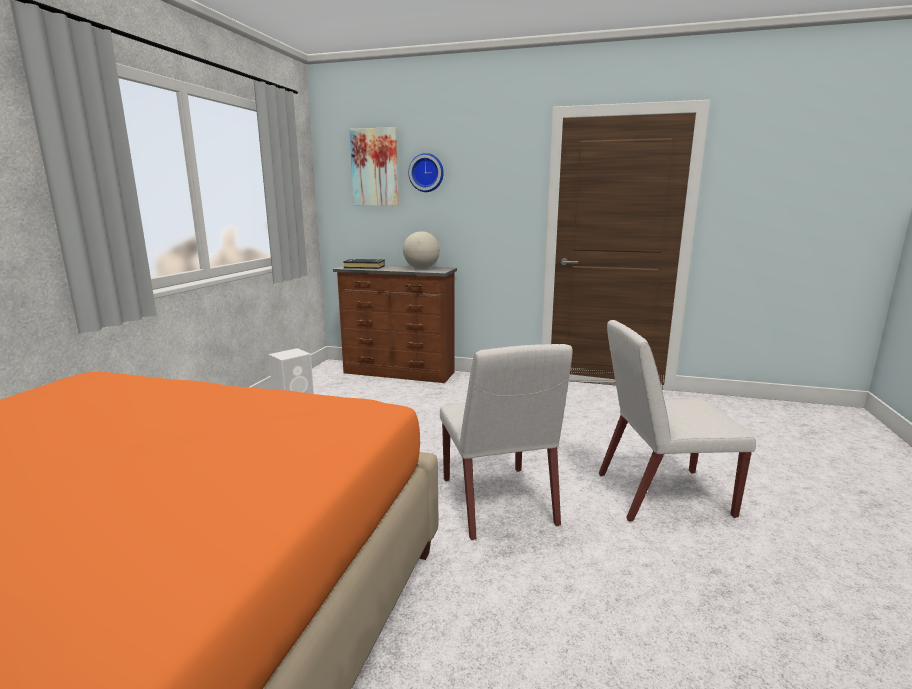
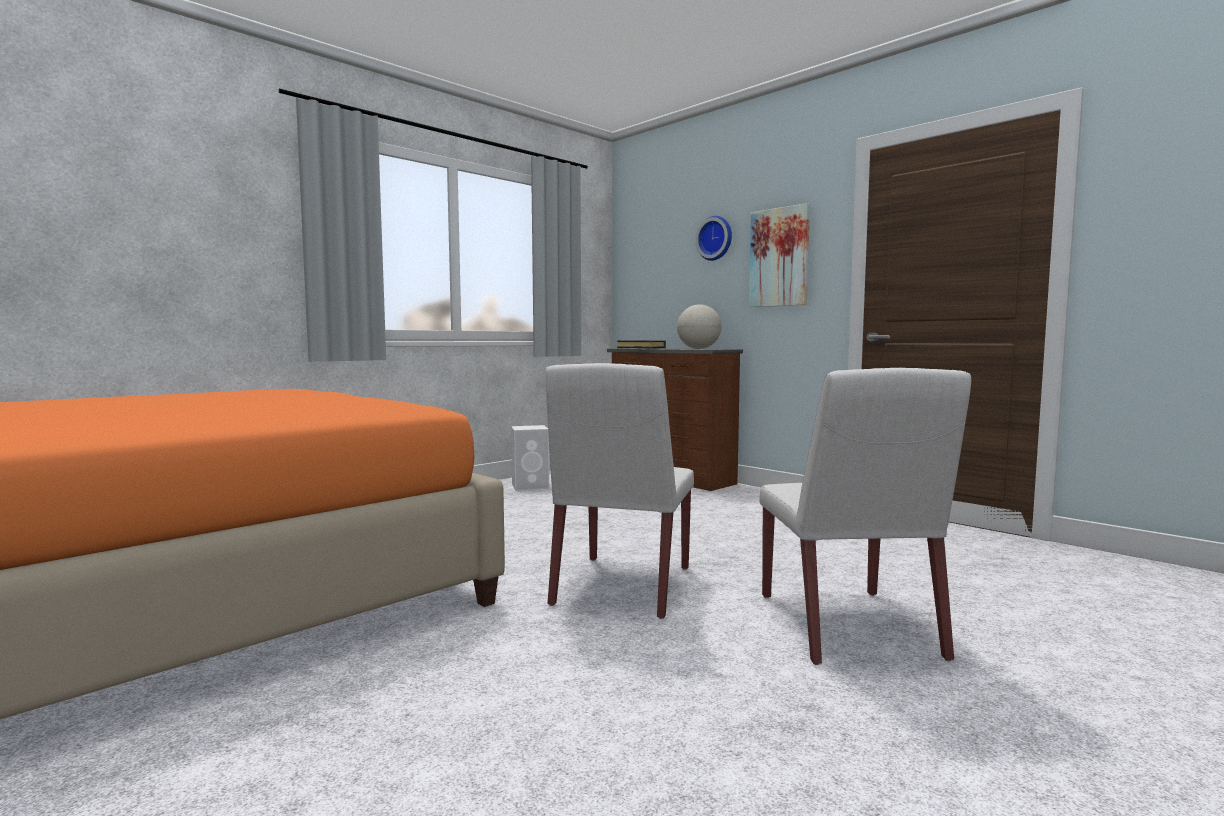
camera: 30 degrees right, 10 degrees down
(375, 167) = (666, 239): picture -> picture (779, 257)
(661, 494) = (848, 626): white chair -> white chair turned 120 degrees counterclockwise

